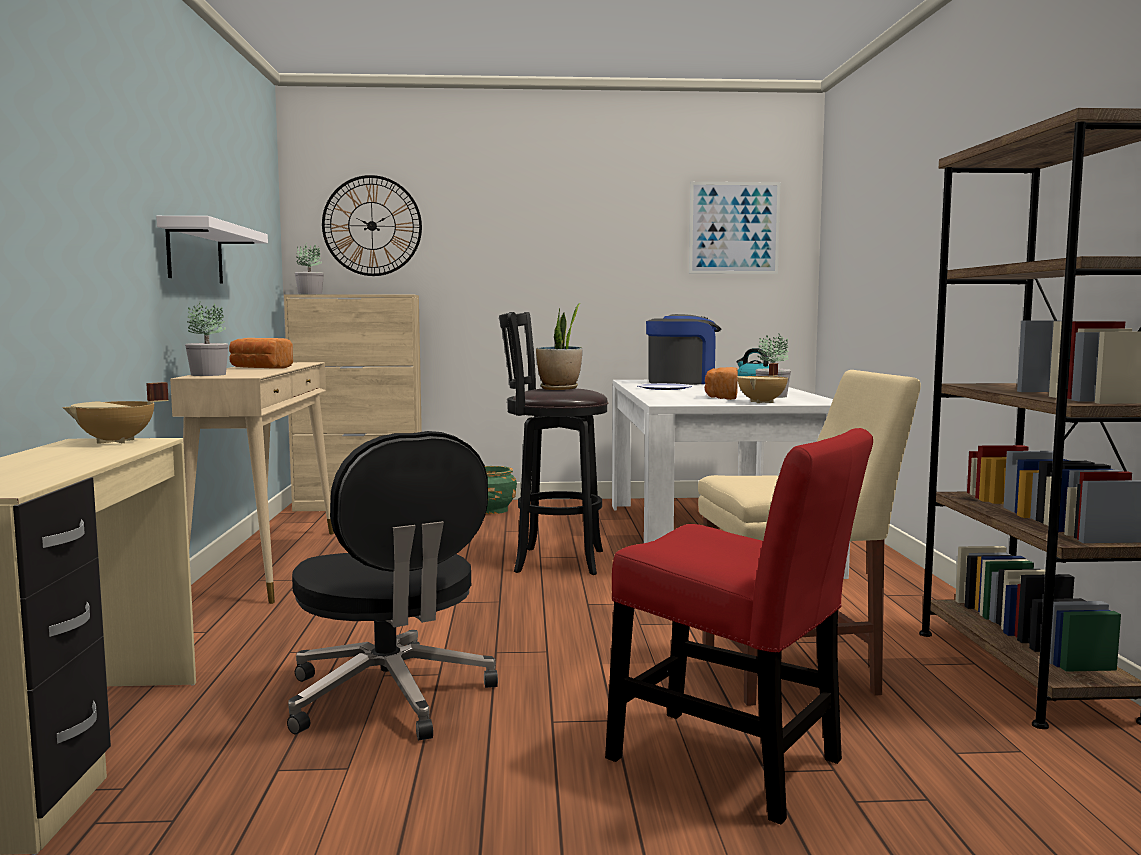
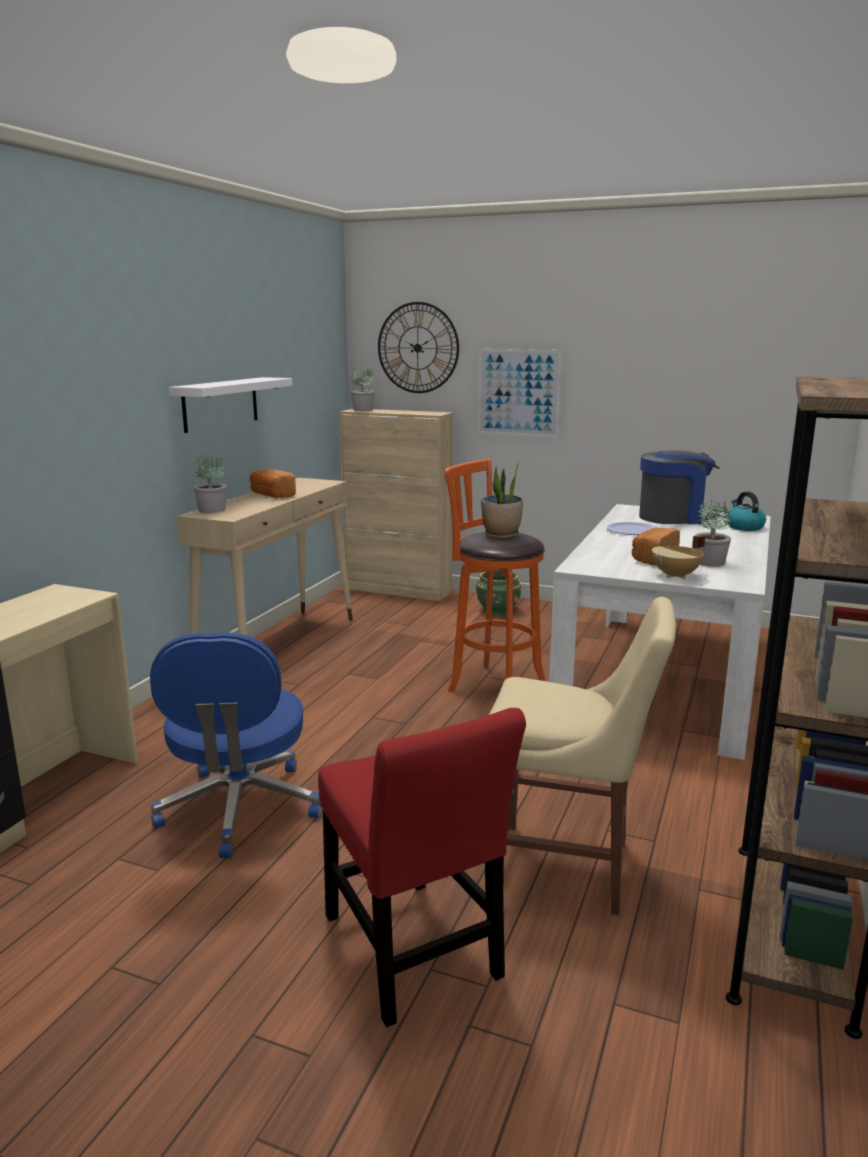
camera: 25 degrees right, 10 degrees up
(117, 441) = (71, 594): beige cooking pot -> none
(390, 698) = (240, 809): black office chair -> blue office chair
(553, 561) = (491, 683): black stool -> orange stool
(734, 228) = (766, 352): picture -> picture (519, 392)

